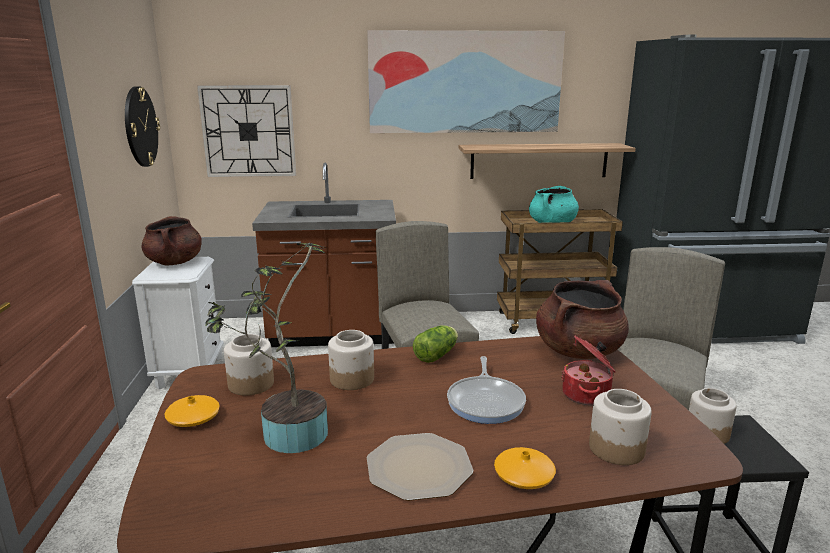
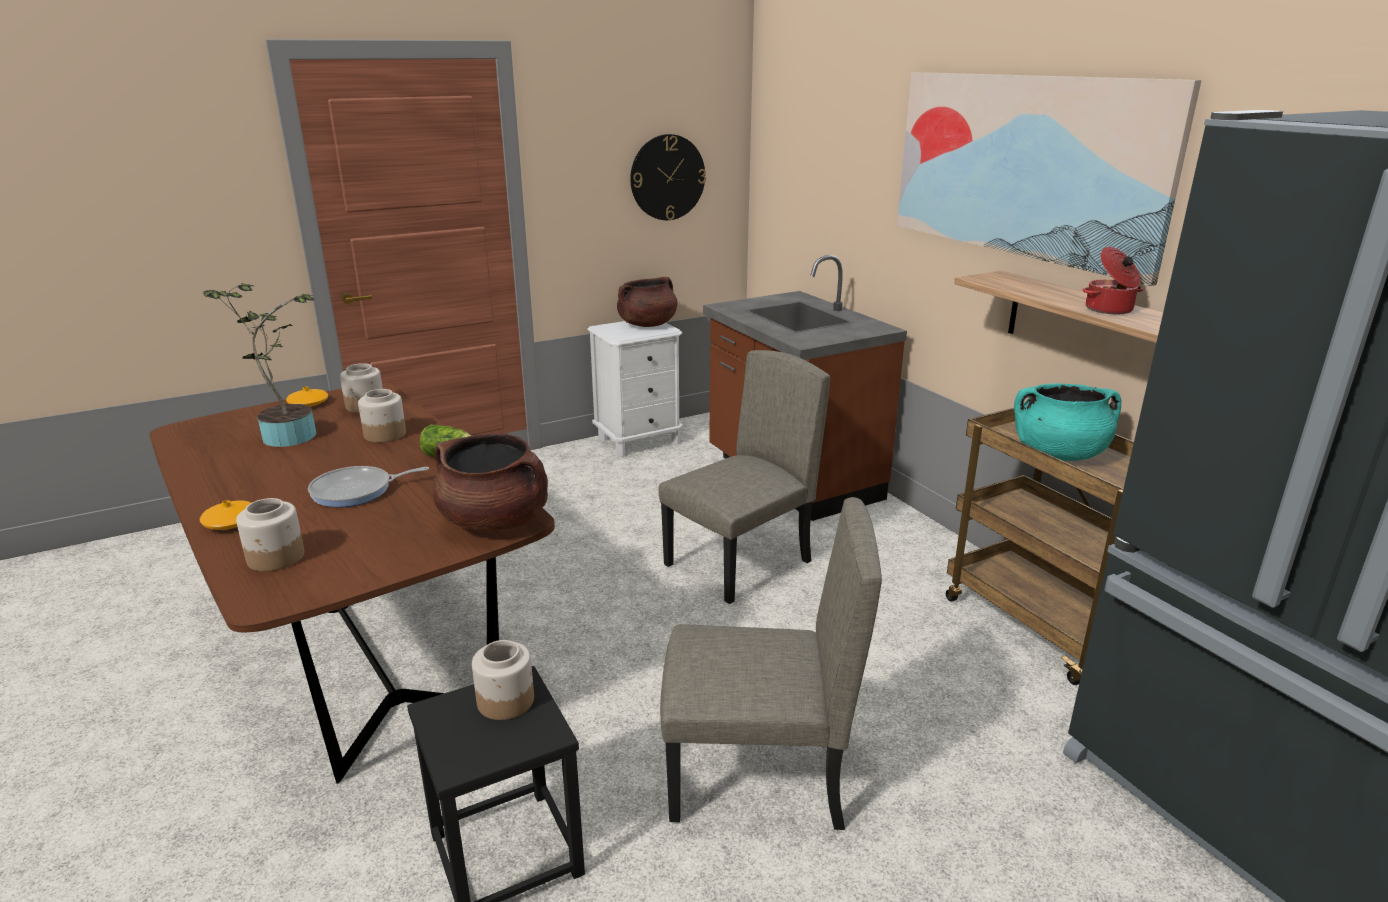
camera: 65 degrees right, 5 degrees up
(248, 131) = (799, 198): wall clock -> none
(419, 468) = (242, 484): plate -> none
(587, 395) = (384, 535): cooking pot -> cooking pot (1109, 309)

